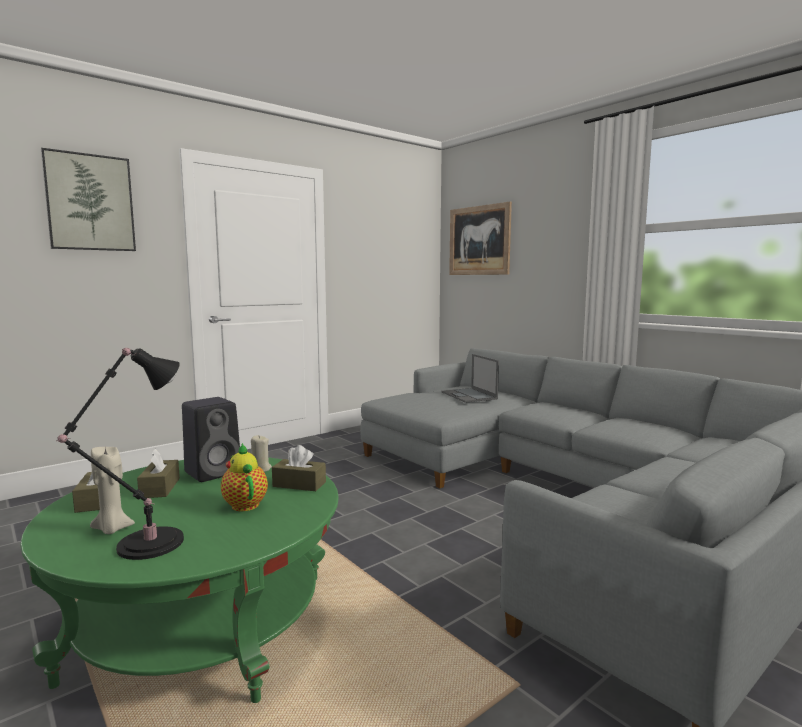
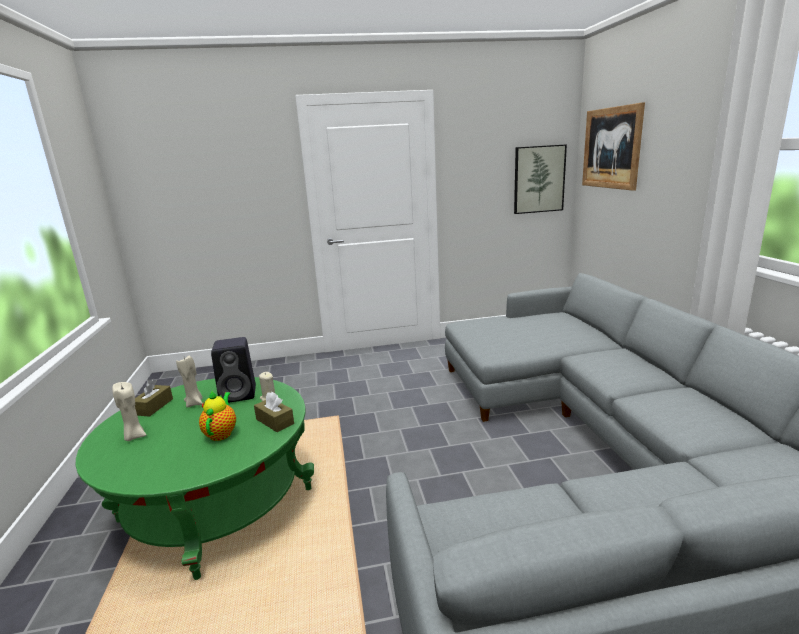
camera: 30 degrees right, 10 degrees up
(90, 202) = (229, 153): picture -> picture (539, 179)
(144, 545) = (134, 457): black table lamp -> none
(160, 488) = (195, 403): brown tissue box -> beige candle
(469, 395) = (545, 331): laptop -> none

